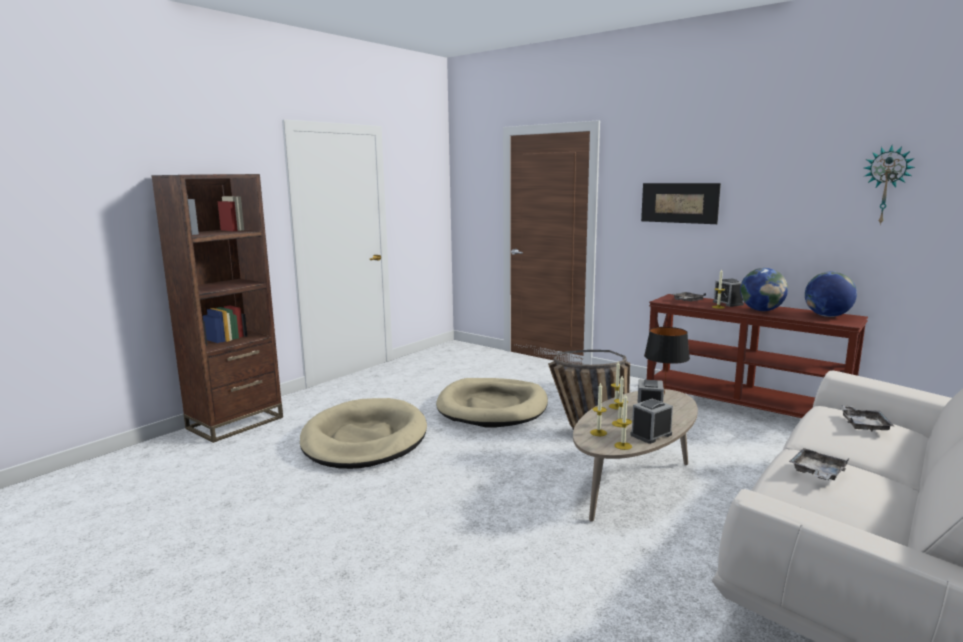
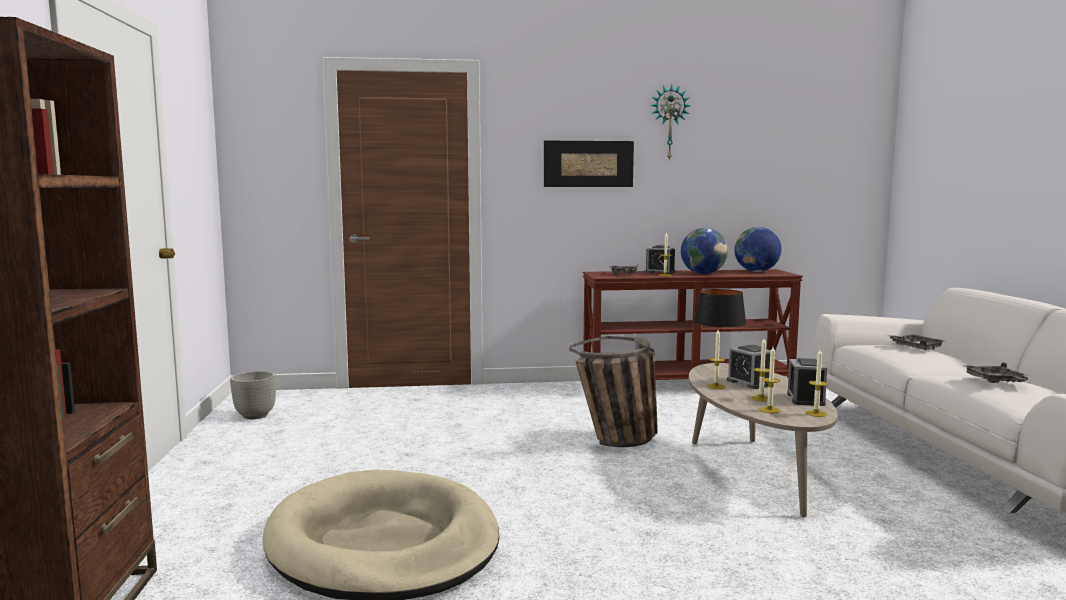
camera: 45 degrees left, 5 degrees down
(437, 357) = (255, 416): none -> planter
(492, 407) = (467, 450): beige dog bed -> none
(886, 185) = (781, 144): wall clock -> wall clock (669, 122)

